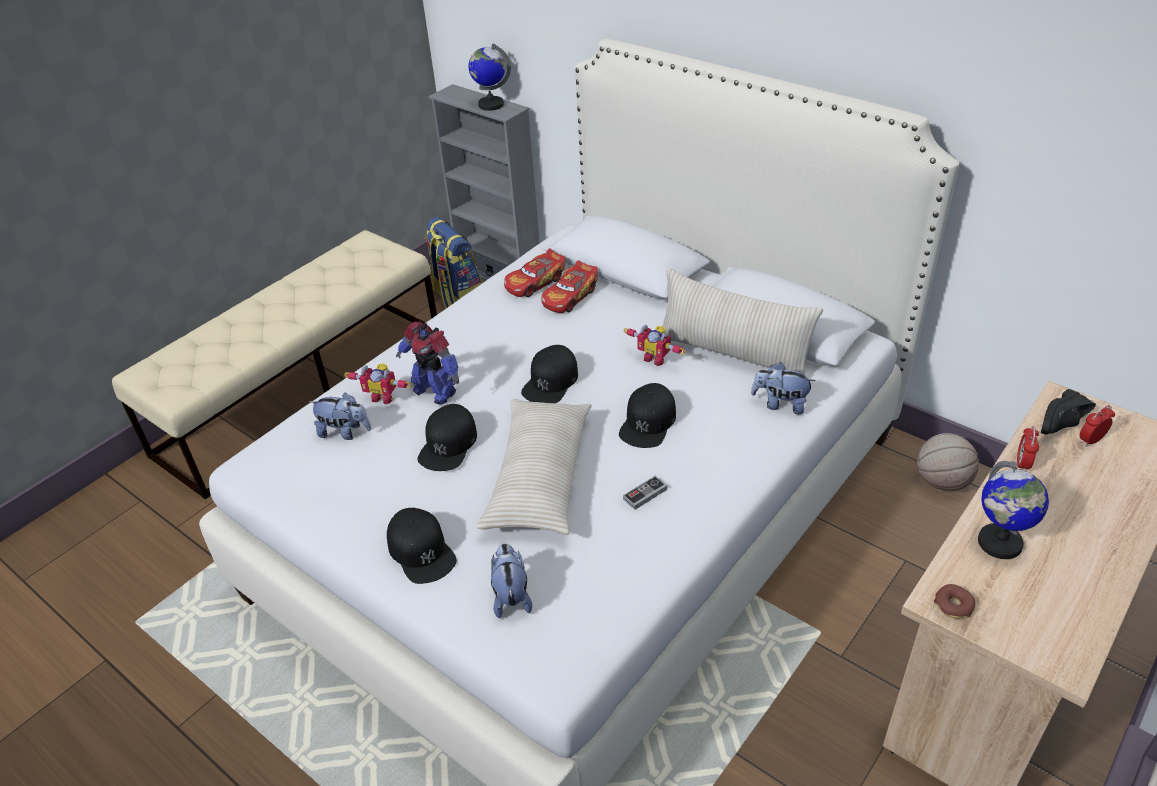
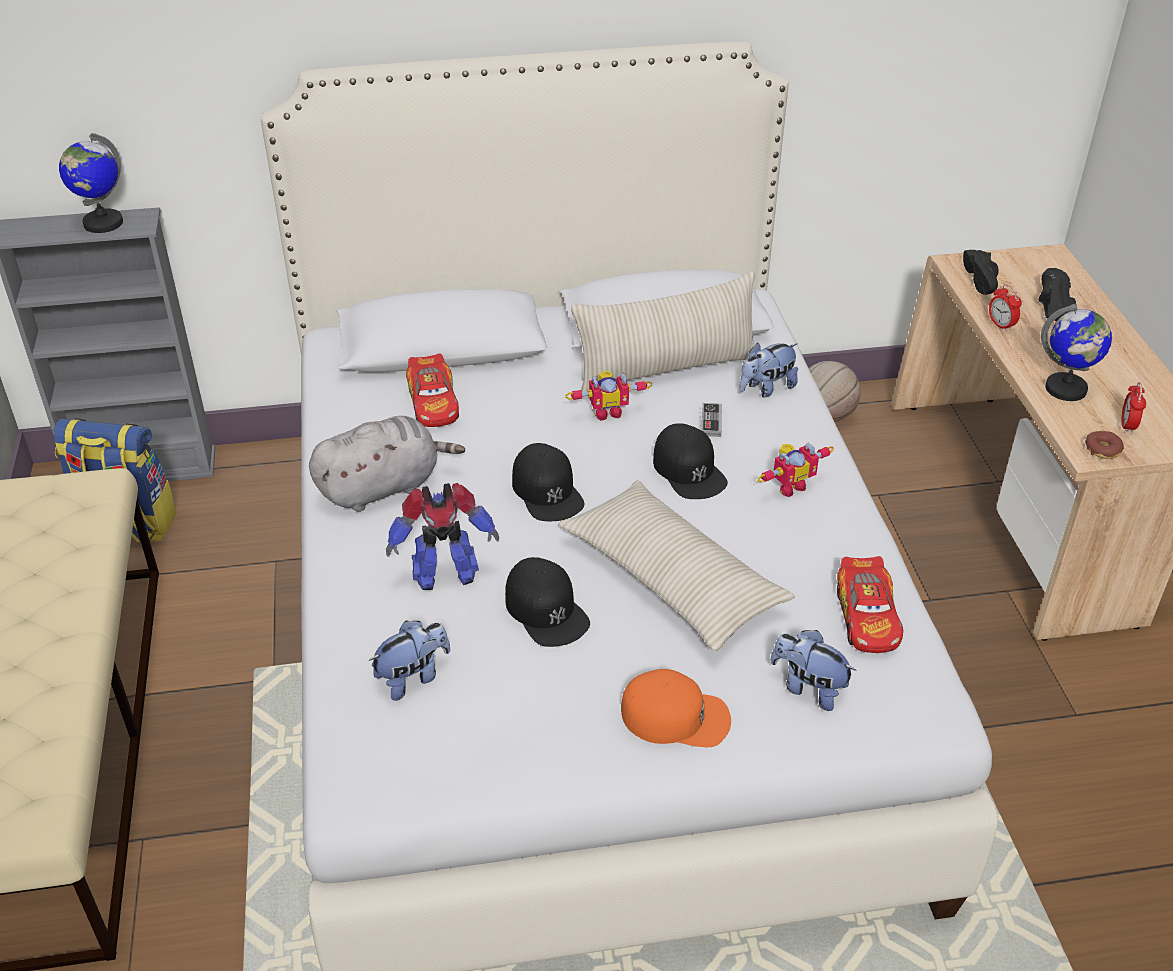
camera: 50 degrees left, 0 degrees up
(384, 396) = (395, 616): toy robot -> toy robot (789, 486)
(421, 551) = (676, 716): black cap -> orange cap
(478, 327) = (383, 487): none -> grey plush toy
(535, 282) = (373, 409): toy car -> toy car (867, 617)
(645, 494) = (779, 529): game controller -> game controller (711, 422)
(1090, 440) = (1013, 283): alarm clock -> alarm clock (1127, 426)
(1094, 476) = (1048, 307): none -> black shoe

